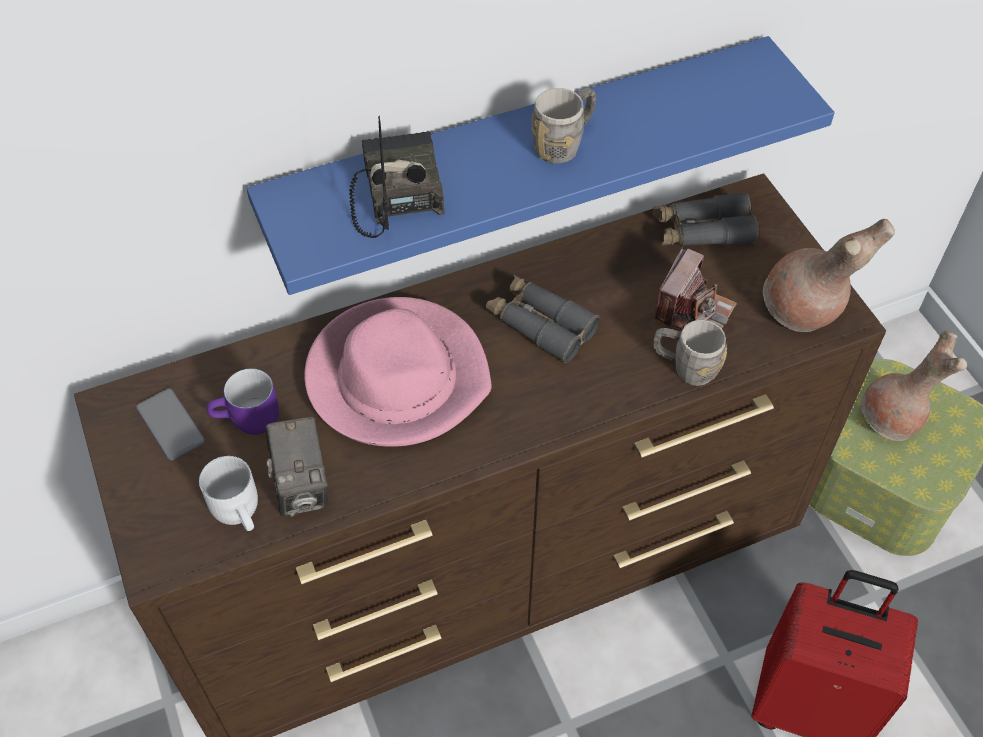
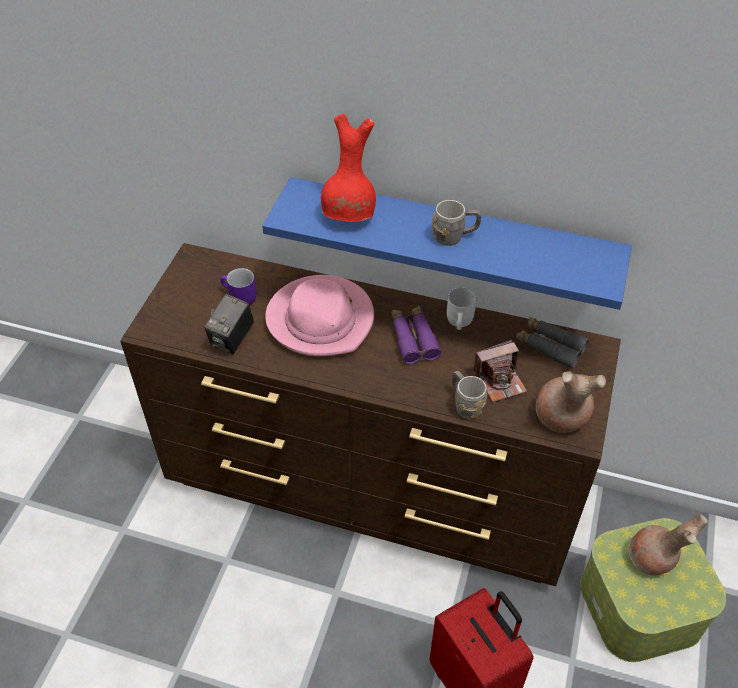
camera: 40 degrees right, 5 degrees down
(170, 425) = (206, 279): phone -> none
(242, 510) = (198, 332): white mug -> white mug (461, 322)
(395, 193) = (350, 214): radio -> red vase
(540, 324) = (413, 339): grey binoculars -> purple binoculars

